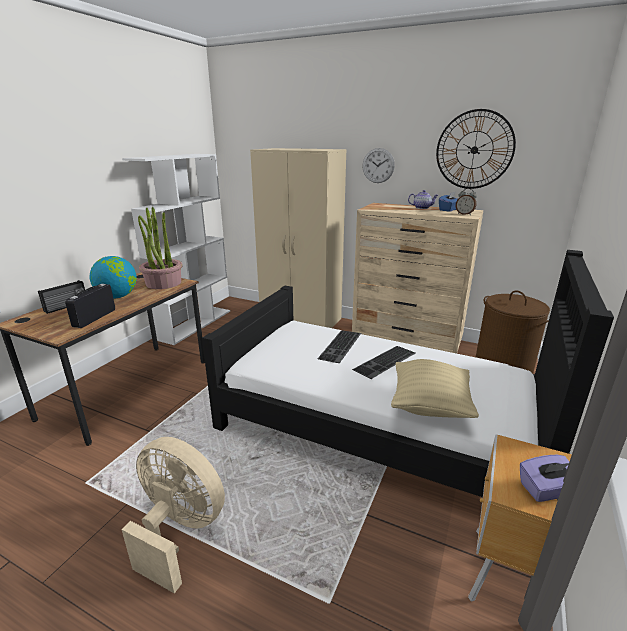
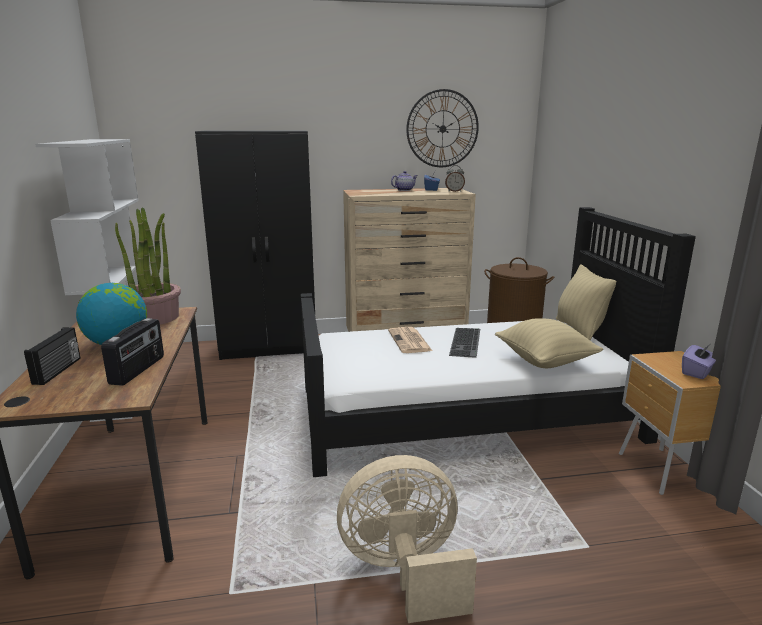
camera: 35 degrees left, 5 degrees down
(94, 318) = (138, 370): radio -> radio turned 150 degrees counterclockwise
(301, 320) = (270, 347): beige wardrobe -> black wardrobe
(341, 346) = (410, 341): keyboard -> newspaper
(378, 165) = (344, 148): wall clock -> none
(525, 385) = (579, 329): none -> beige pillow

